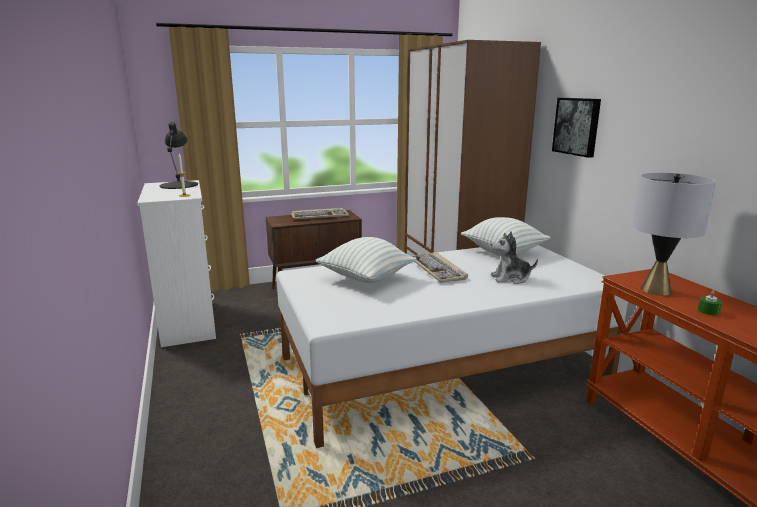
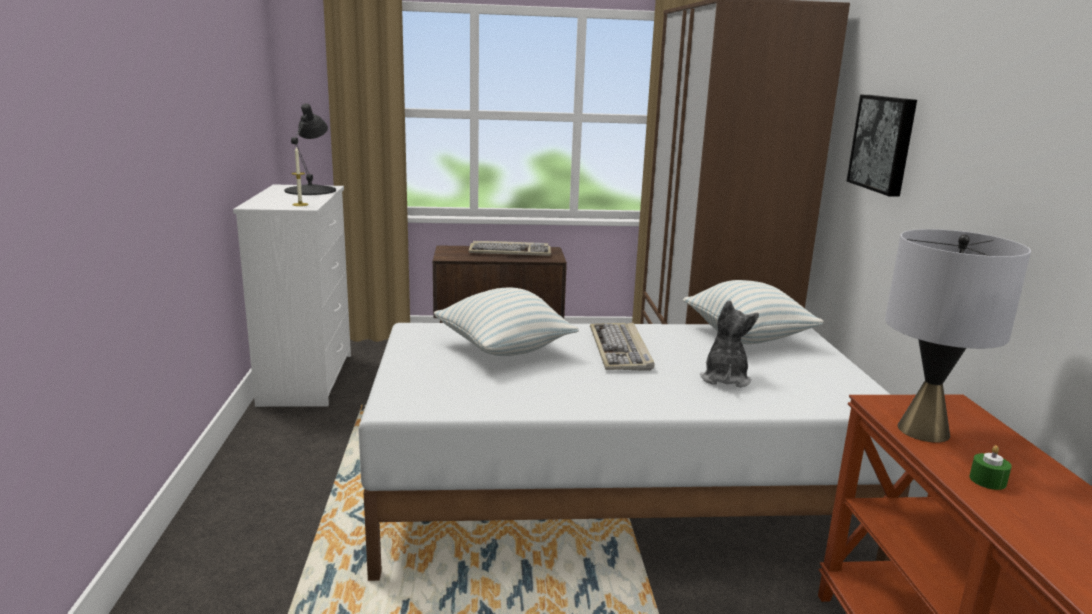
camera: 15 degrees right, 0 degrees up
(511, 278) = (724, 378): plush toy -> plush toy turned 90 degrees clockwise

